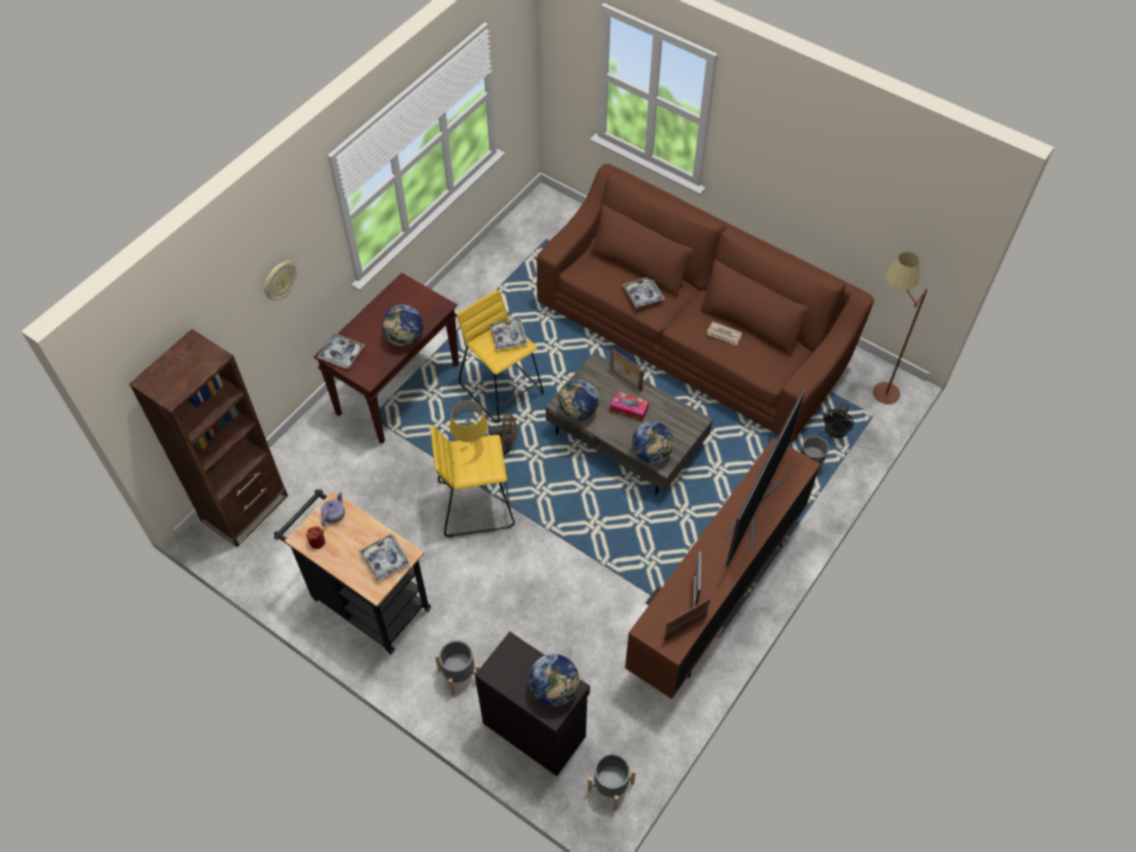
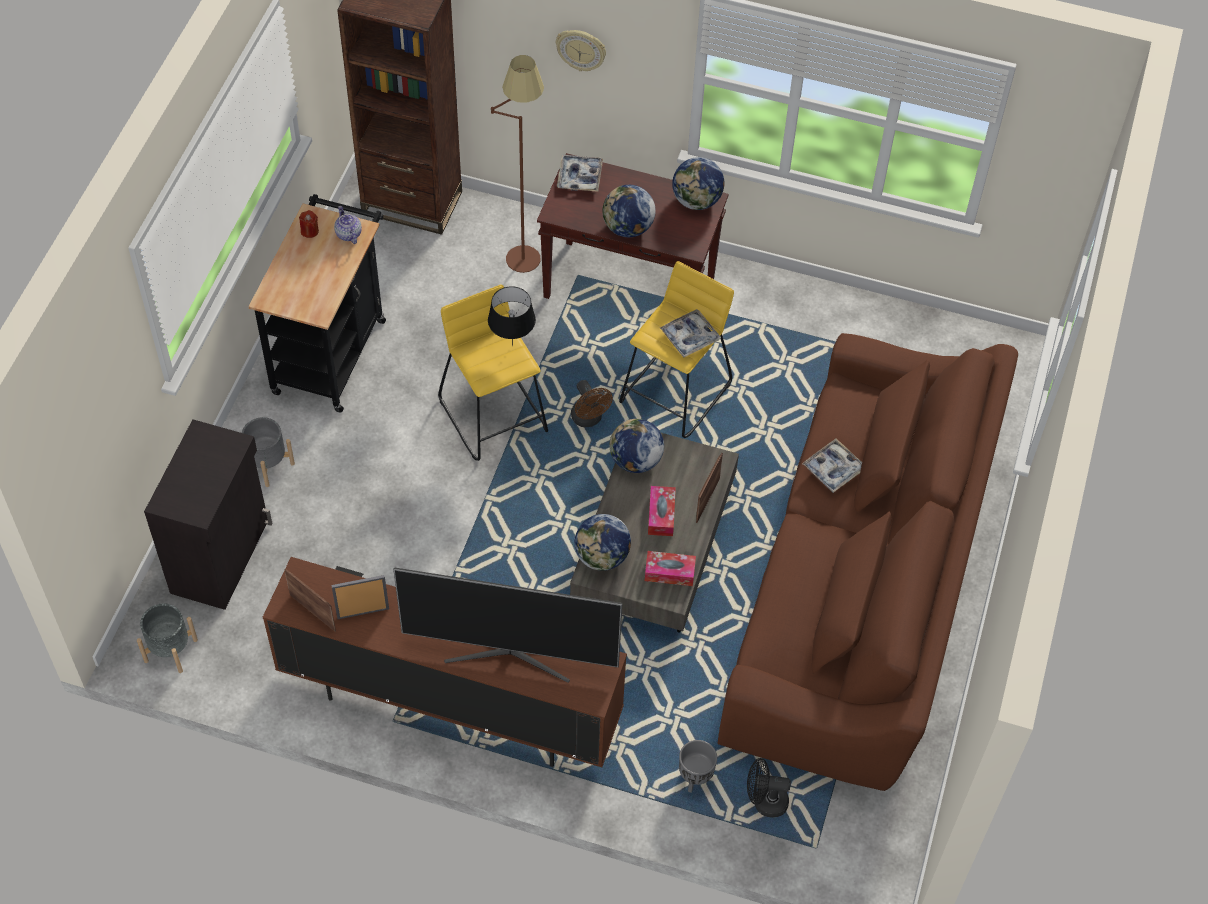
camera: 70 degrees right, 0 degrees up
(334, 515) = (348, 234): teapot -> teapot turned 120 degrees counterclockwise
(385, 559) = (306, 296): tray -> none
(471, 445) = (512, 346): yellow table lamp -> black table lamp
(554, 689) = (194, 497): globe -> globe (697, 201)
(677, 418) = (669, 572): none -> tissue box
(724, 335) = (806, 579): newspaper -> none
(873, 390) = (863, 841): brown floor lamp -> brown floor lamp (523, 246)

